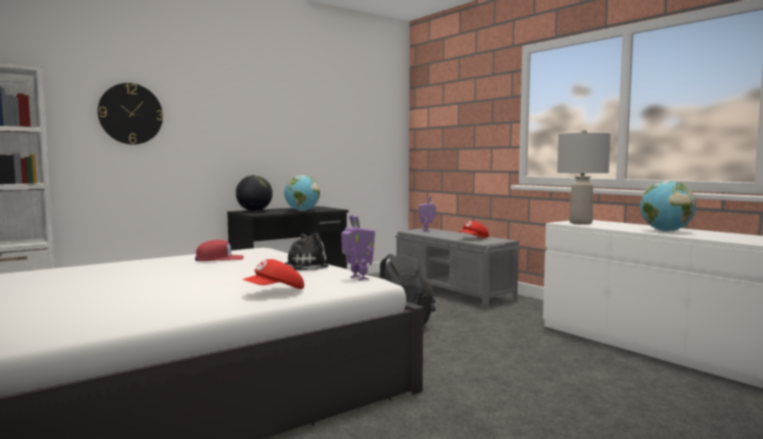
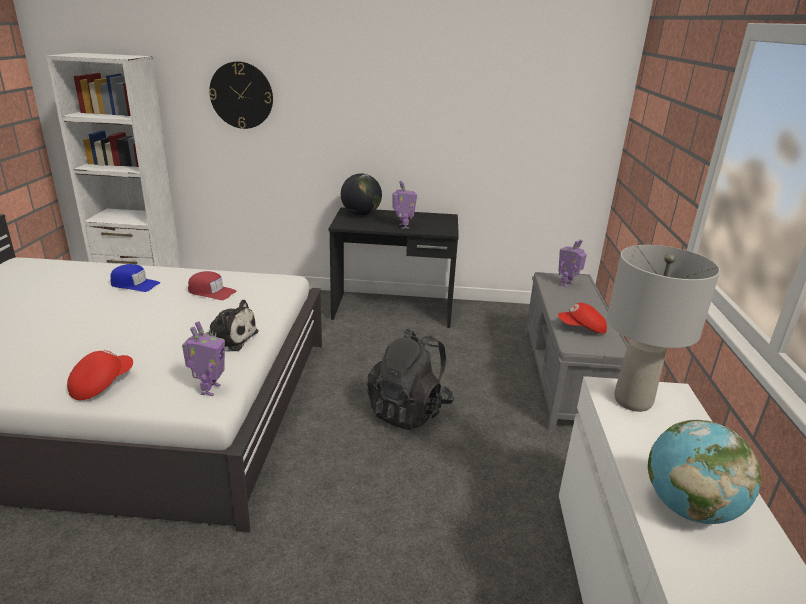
camera: 40 degrees right, 20 degrees up
(134, 267) = (134, 284): none -> blue cap
(275, 292) = (101, 384): red cap -> red cap turned 120 degrees clockwise
(302, 211) = (403, 226): globe -> toy robot

